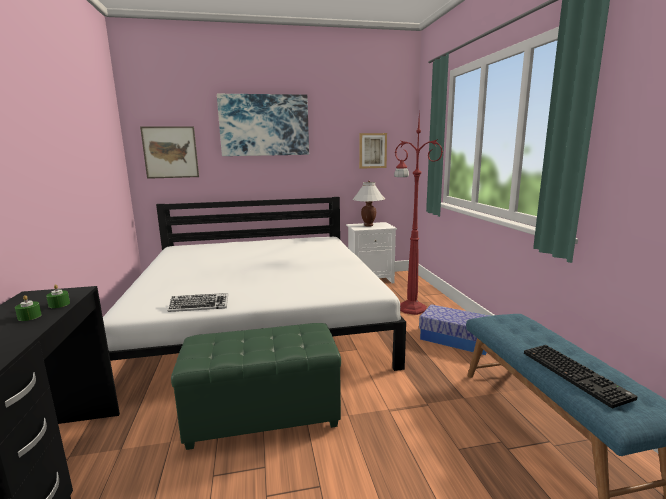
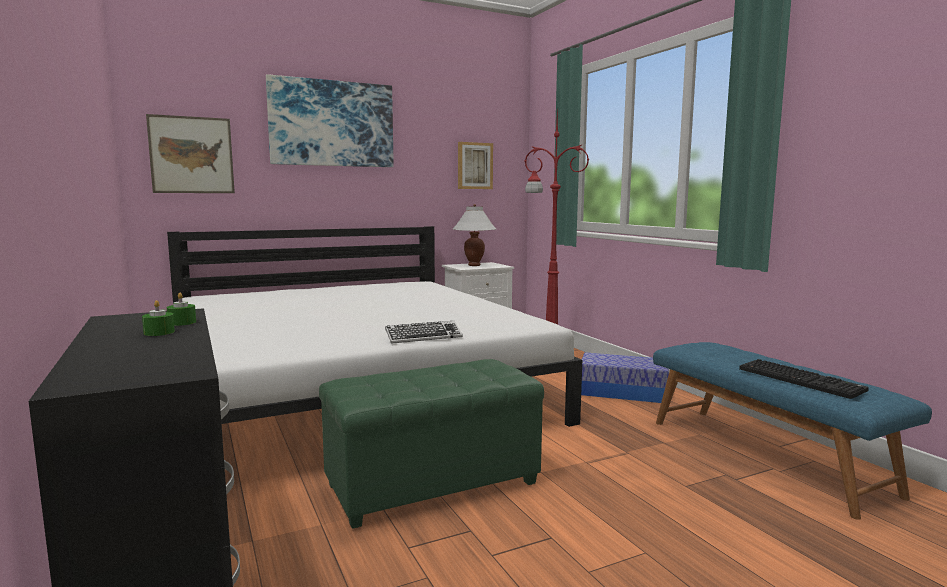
camera: 15 degrees left, 5 degrees down
(199, 306) = (320, 348): keyboard -> keyboard (423, 337)

